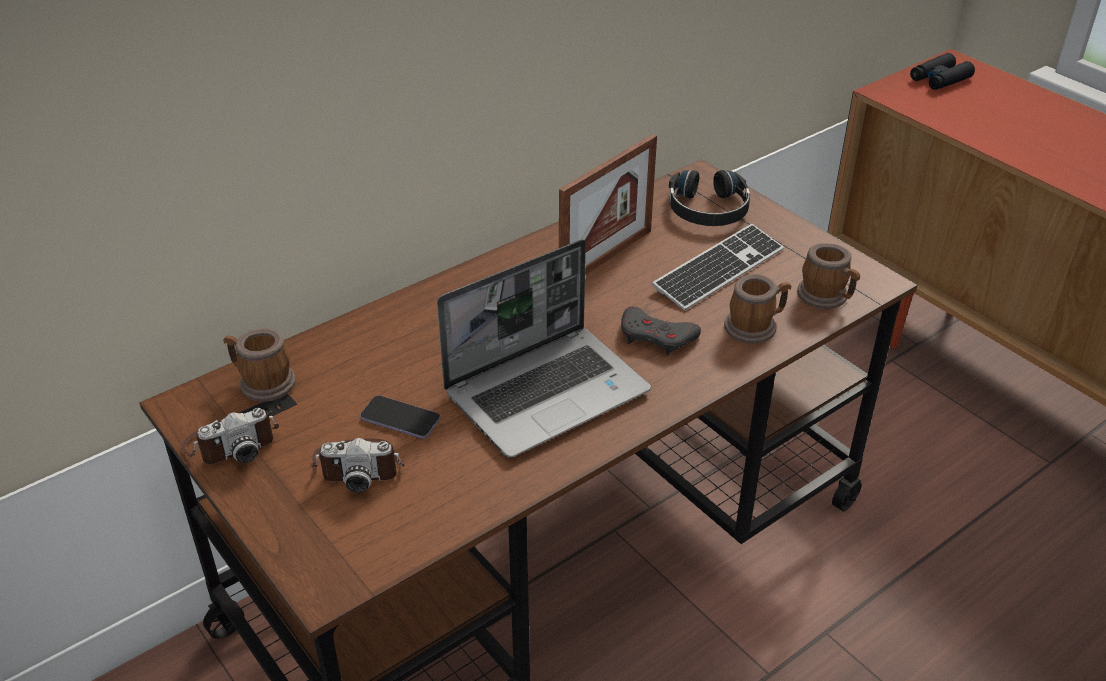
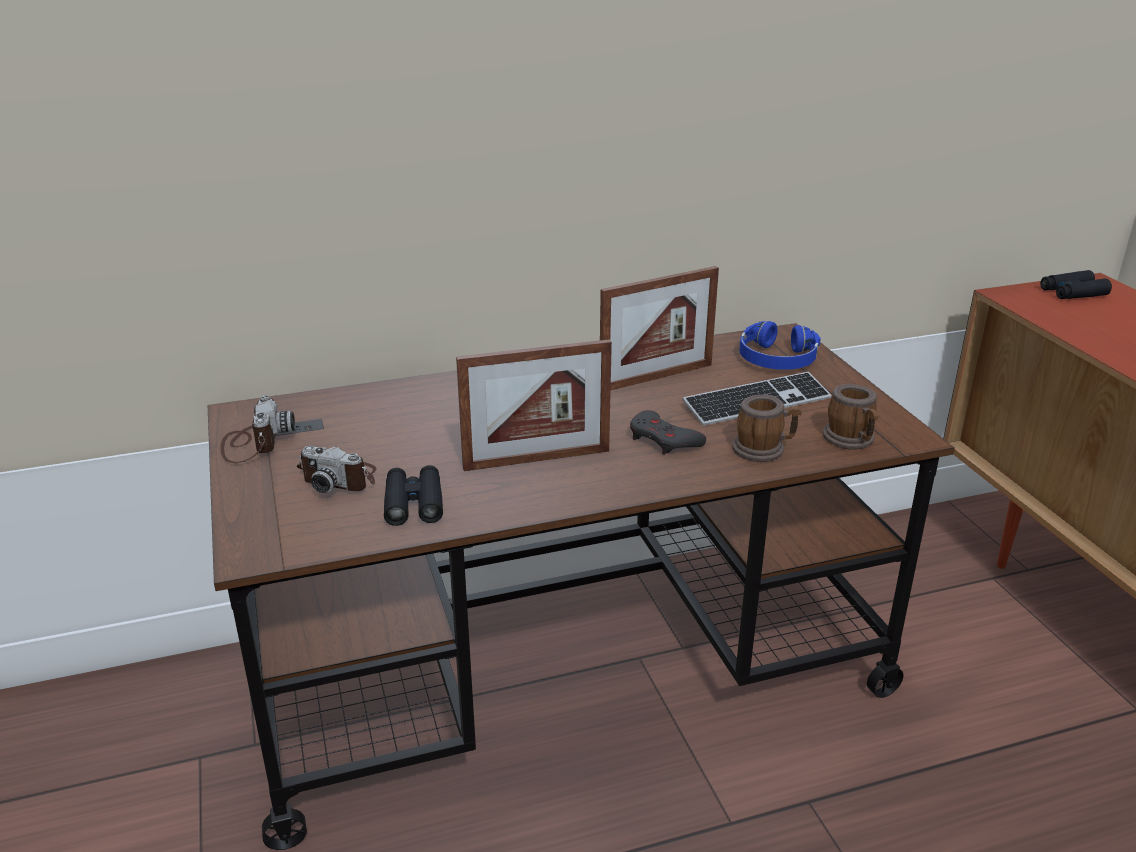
camera: 20 degrees right, 10 degrees down
(232, 442) = (253, 443): camera -> camera turned 90 degrees counterclockwise
(262, 382) = (307, 409): mug -> none
(400, 419) = (397, 454): phone -> none
(457, 477) = (414, 503): none -> black binoculars
(548, 391) = (536, 459): laptop -> picture frame
(708, 210) = (777, 358): black headphones -> blue headphones

